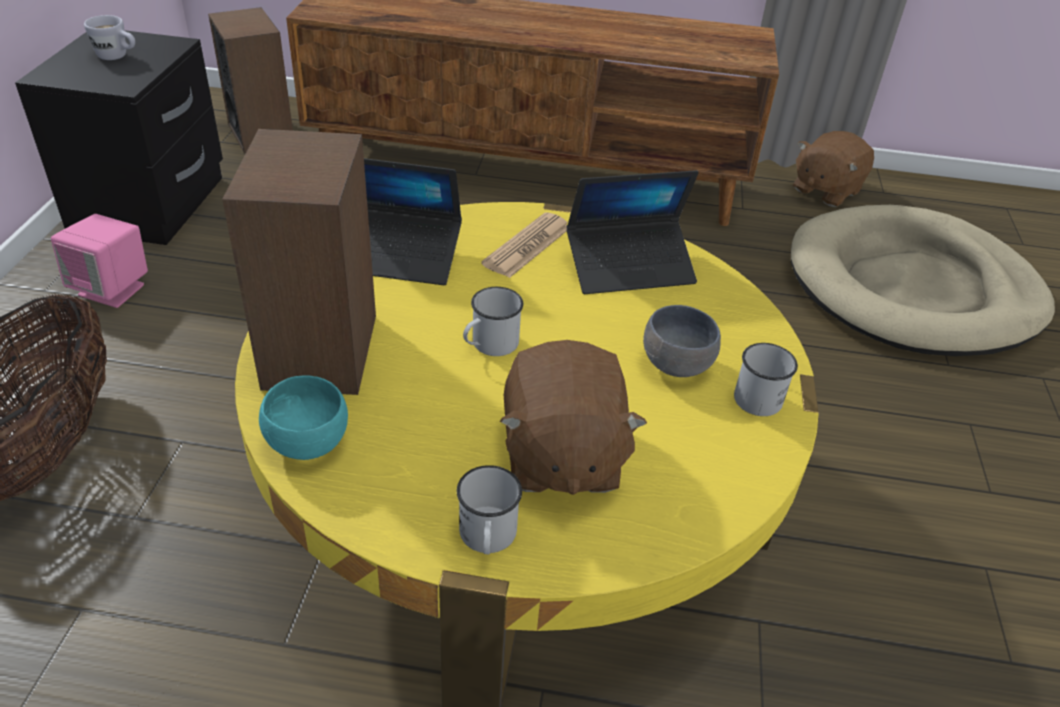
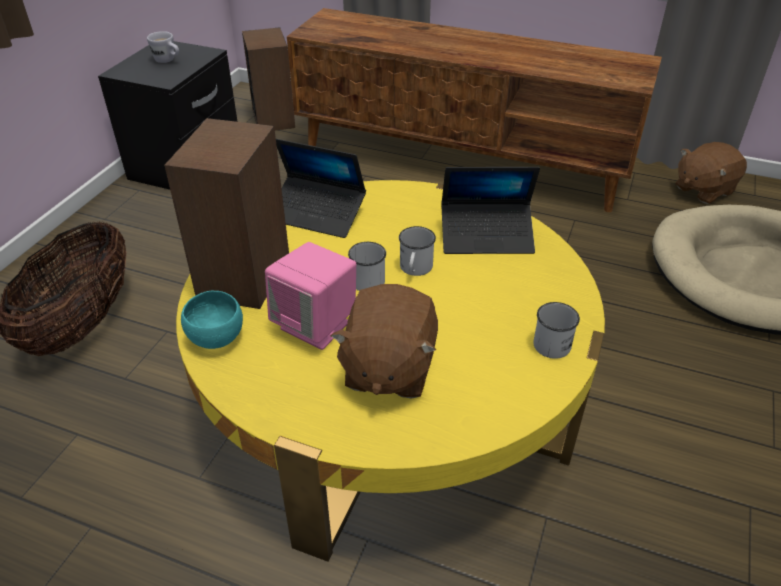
camera: 15 degrees right, 0 degrees up
(113, 290) = (147, 222): pink speaker -> pink speaker (316, 325)
(487, 539) = (316, 419): white mug -> white mug (415, 269)
(527, 246) = (414, 214): newspaper -> none
(679, 365) = (499, 313): grey bowl -> none

